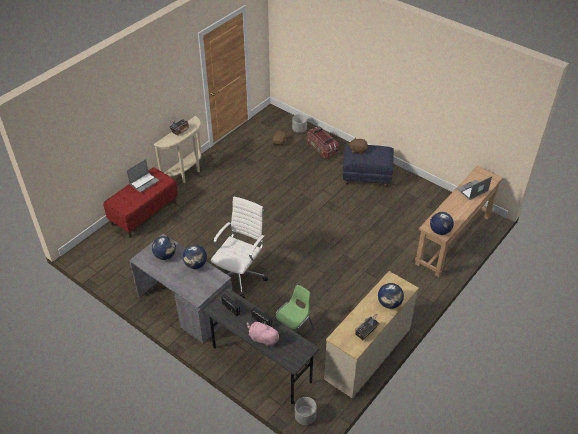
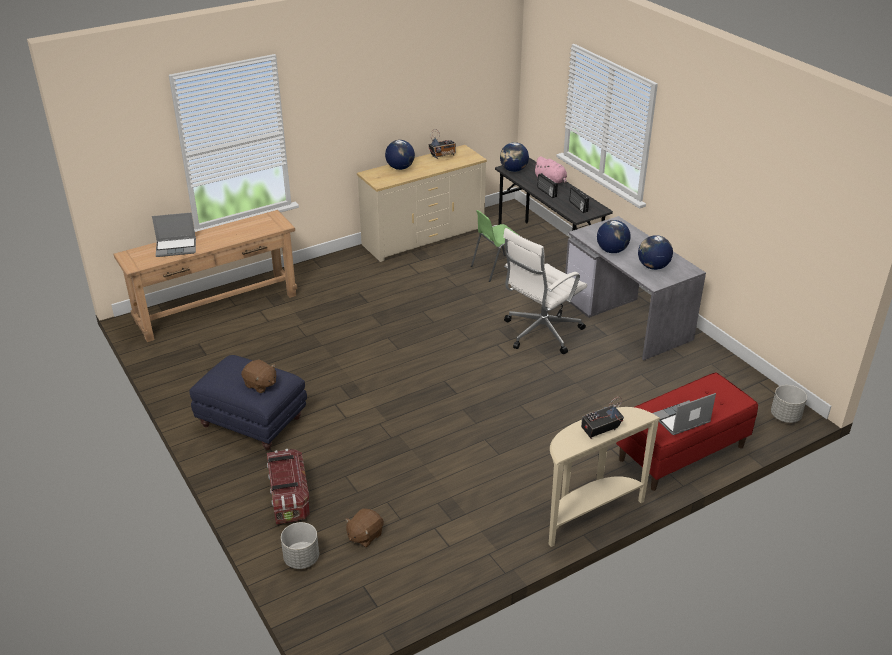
camera: 160 degrees left, 10 degrees down
(305, 417) = (518, 213): grey planter -> grey planter (785, 416)
(440, 231) = (272, 219): globe -> globe (513, 170)

